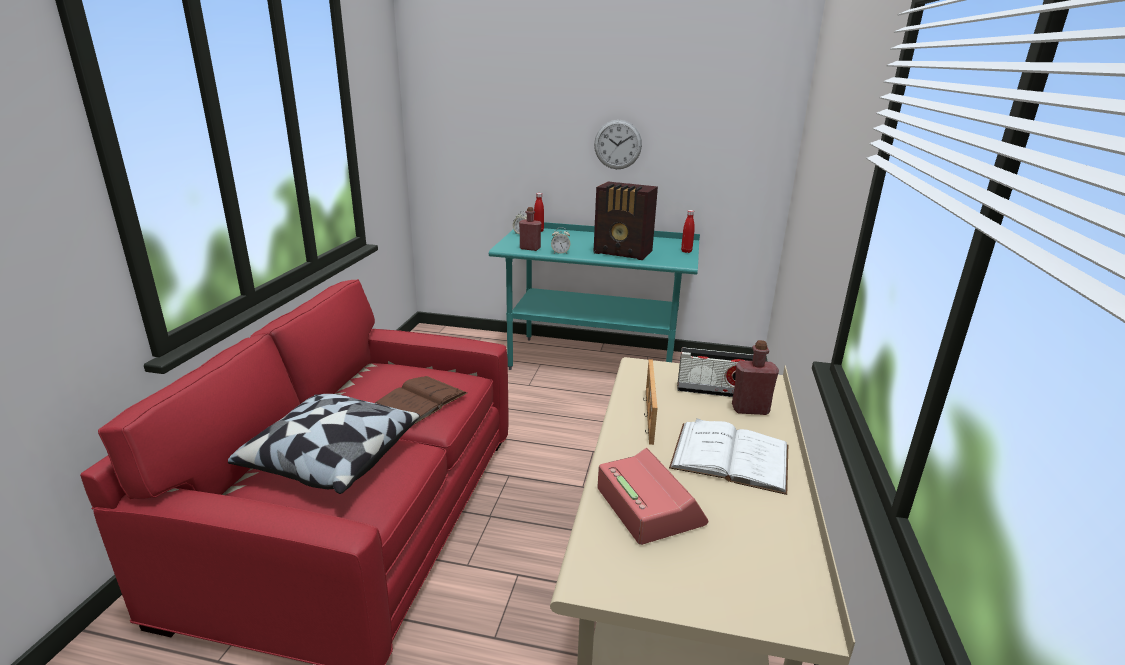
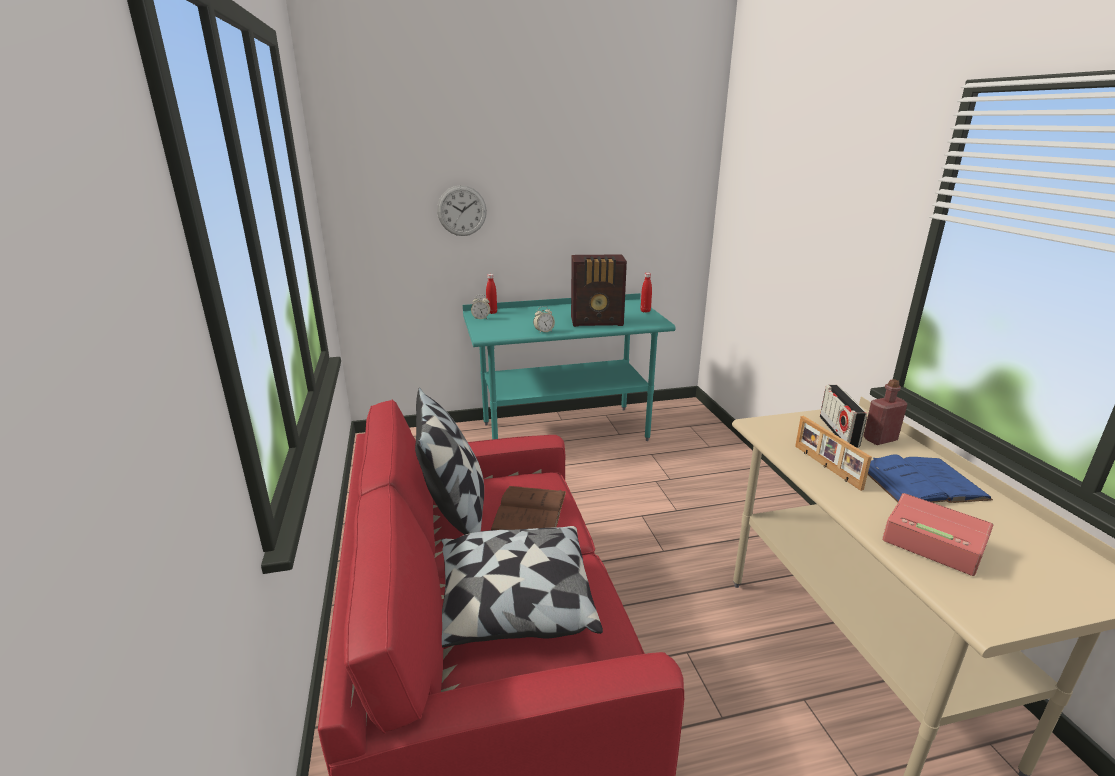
camera: 25 degrees left, 0 degrees up
(367, 384) = (455, 511): none -> pillow
(530, 248) = (510, 332): red bottle -> none
(617, 144) = (560, 217): wall clock -> wall clock (462, 211)
(714, 392) = (838, 432): radio -> radio turned 105 degrees clockwise
(730, 456) = (922, 482): white book -> blue book

